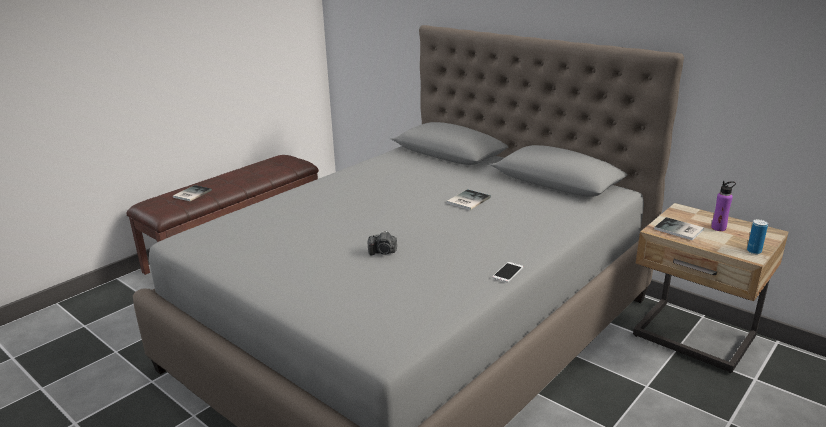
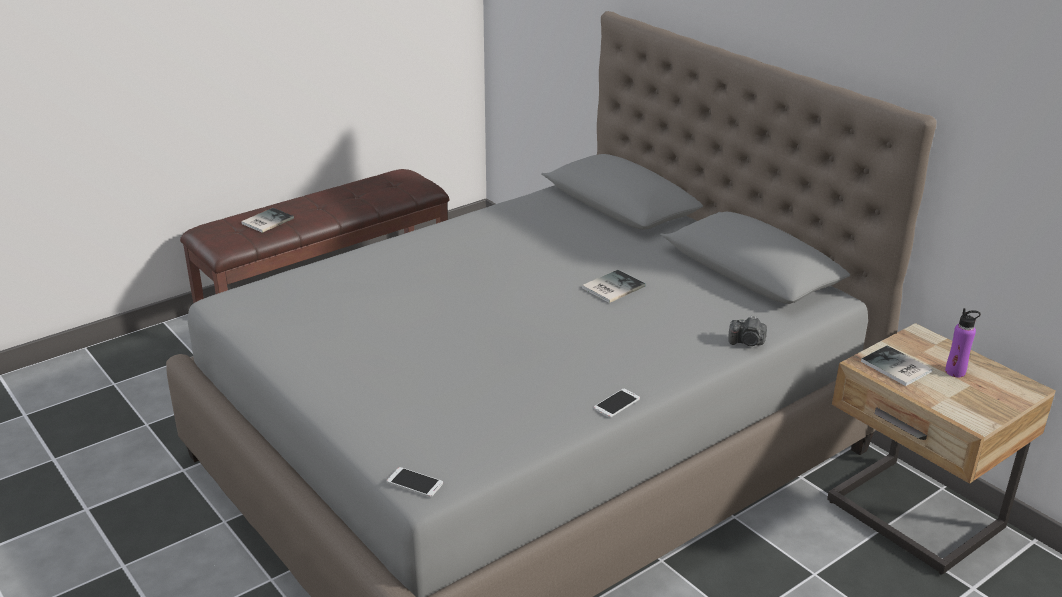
camera: 10 degrees right, 5 degrees up
(376, 349) = (415, 482): none -> phone
(383, 252) = (470, 352): camera -> camera (747, 342)
(754, 251) = (984, 415): can -> none

